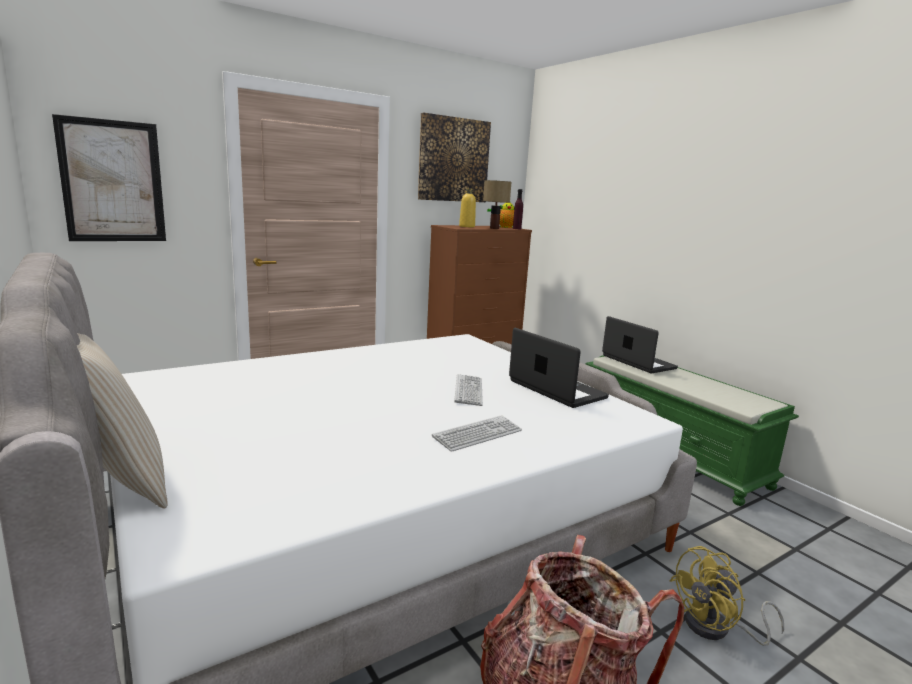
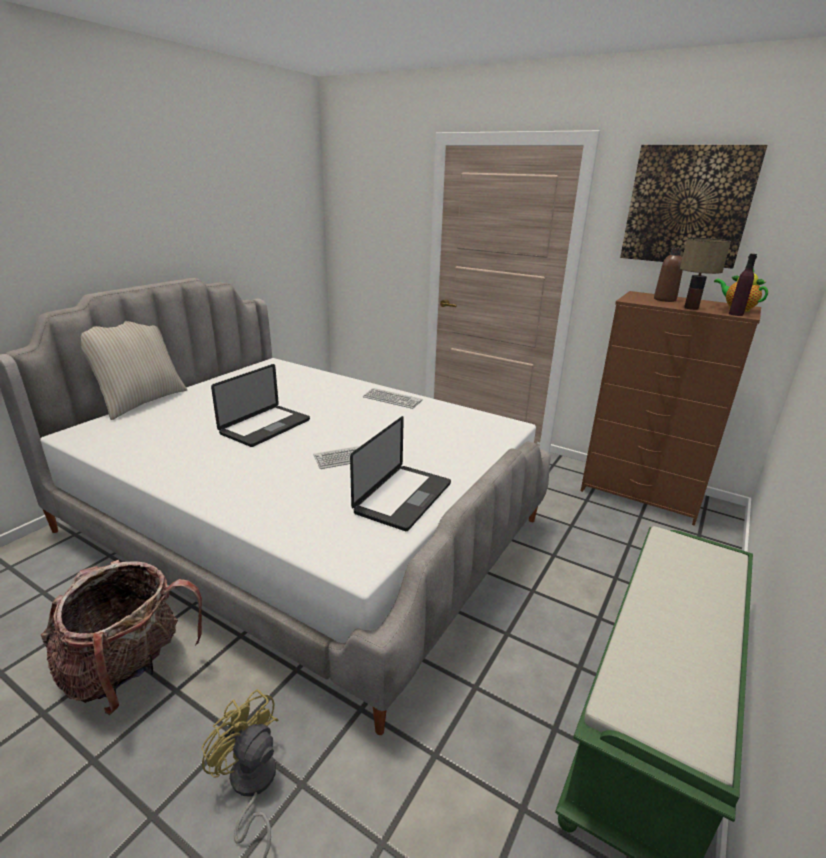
camera: 65 degrees right, 10 degrees up
(113, 181) = (363, 229): picture -> none
(467, 226) = (664, 299): yellow bottle -> brown bottle
(477, 434) = (254, 478): keyboard -> keyboard (392, 399)
(638, 362) = (699, 567): laptop -> laptop (265, 427)

